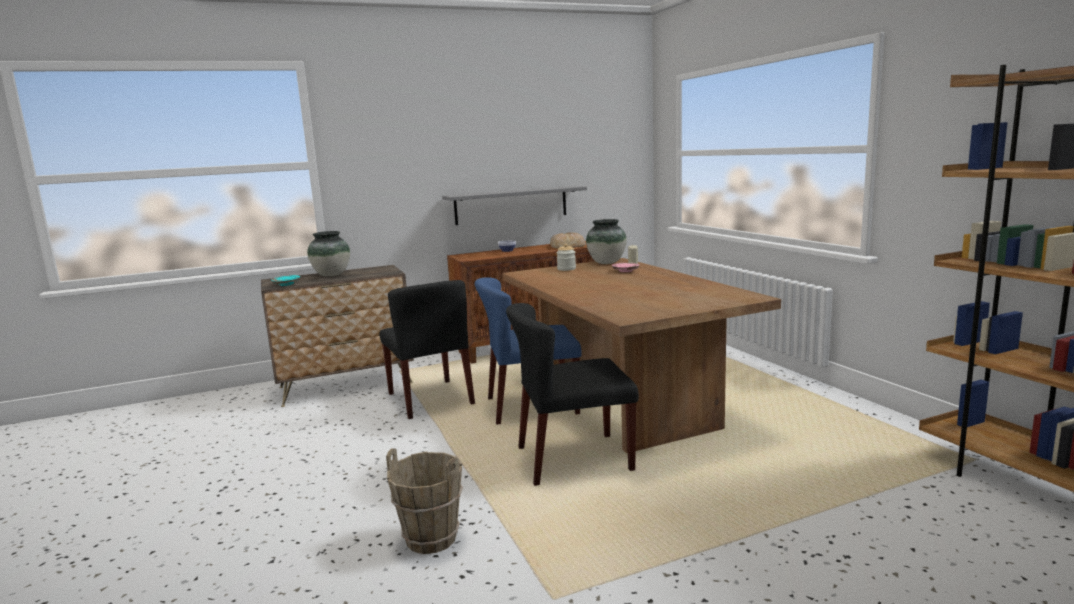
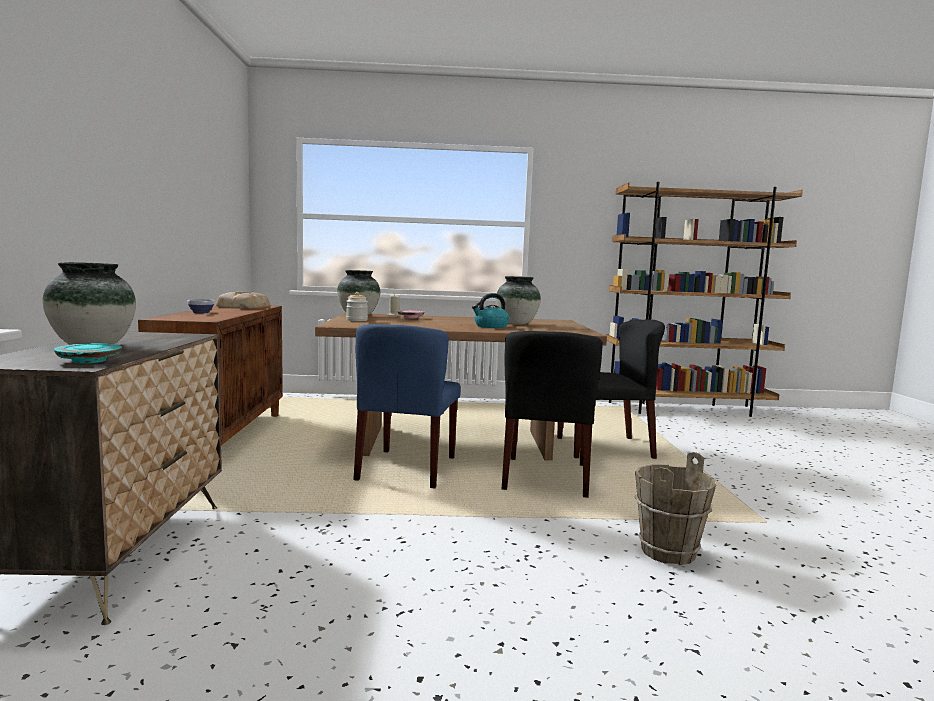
camera: 70 degrees left, 5 degrees down
(430, 399) = (301, 506): black chair -> black chair (605, 448)
(511, 205) = (177, 253): grey shelf -> none
(610, 292) = (490, 326): none -> kettle
(662, 293) = (516, 323): none -> vase

